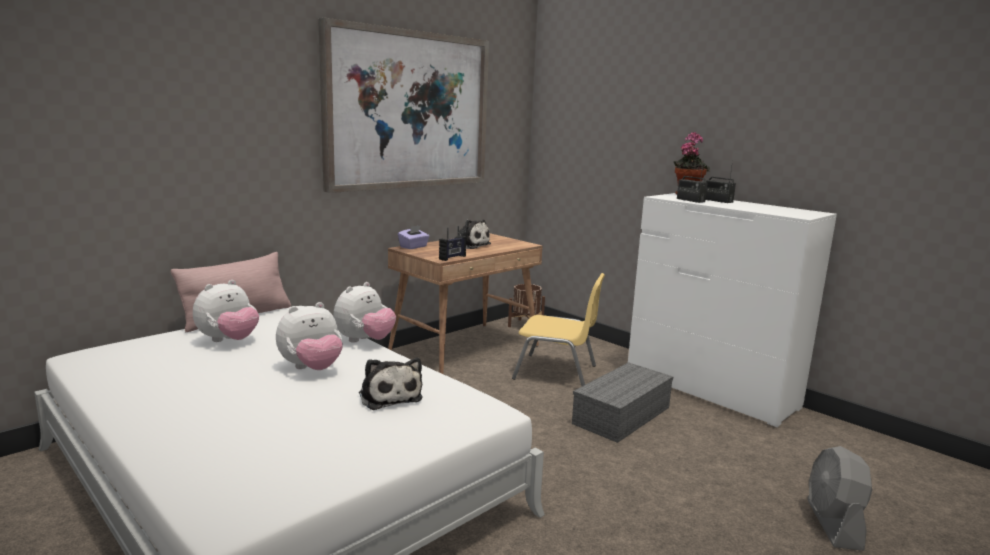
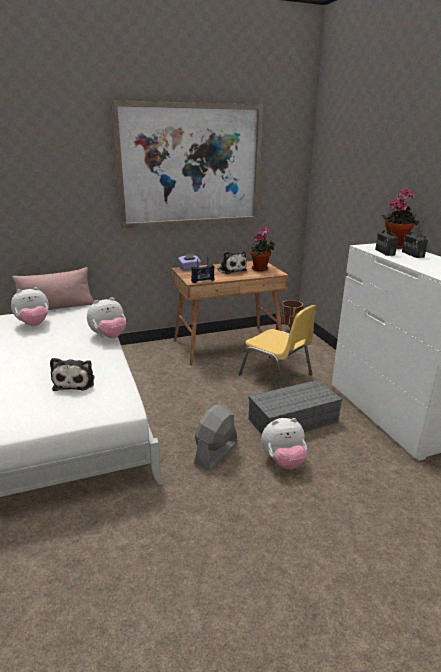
camera: 25 degrees right, 10 degrees up
(311, 369) = (55, 353): plush toy -> plush toy (283, 461)
(503, 242) = (261, 269): none -> potted plant
(833, 524) = (380, 560): grey fan -> grey fan (216, 453)

